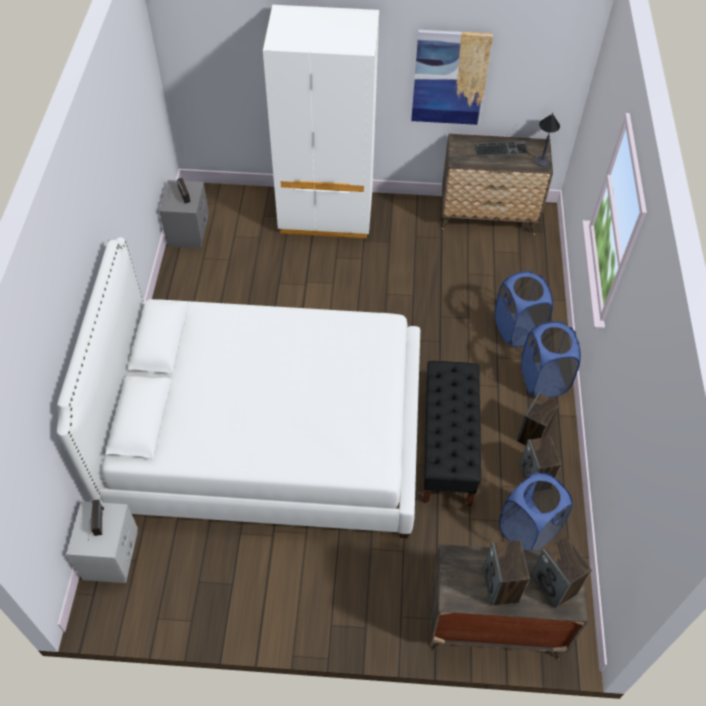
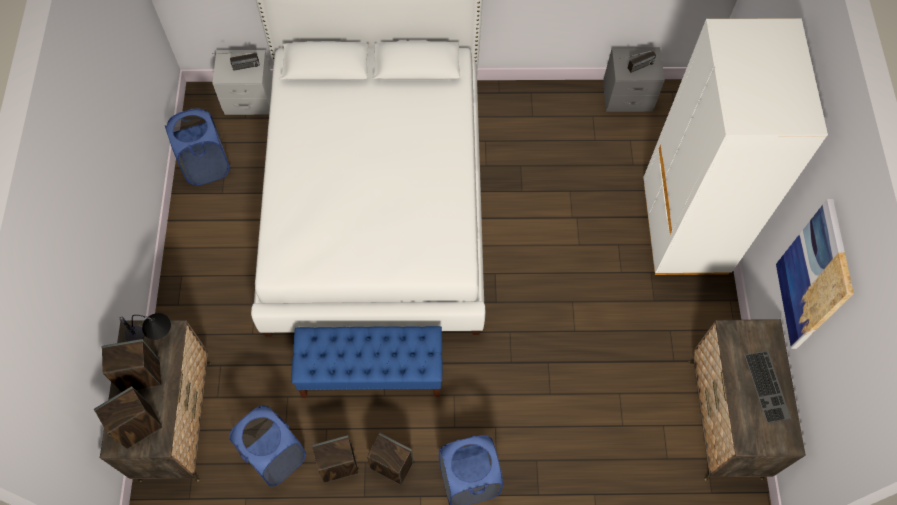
camera: 85 degrees right, 10 degrees up
(447, 446) = (372, 373): black bench -> blue bench
(517, 330) = (539, 452): blue laundry basket -> blue laundry basket (206, 166)
(543, 151) = (776, 445): table lamp -> table lamp (154, 337)

